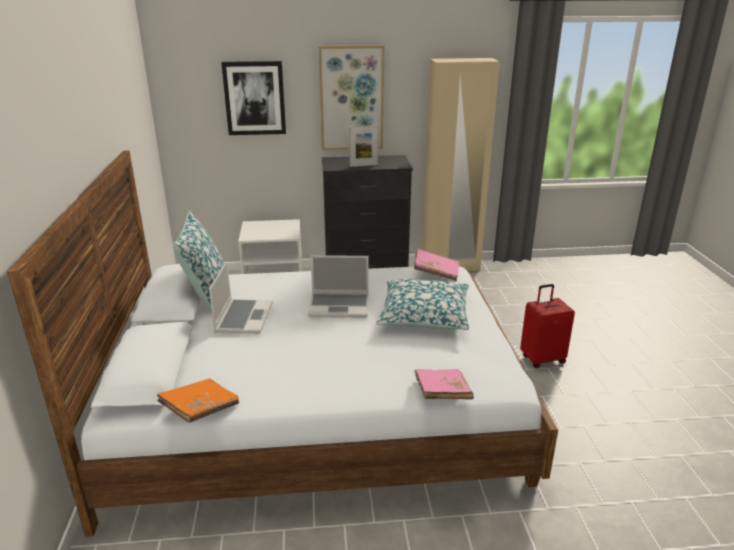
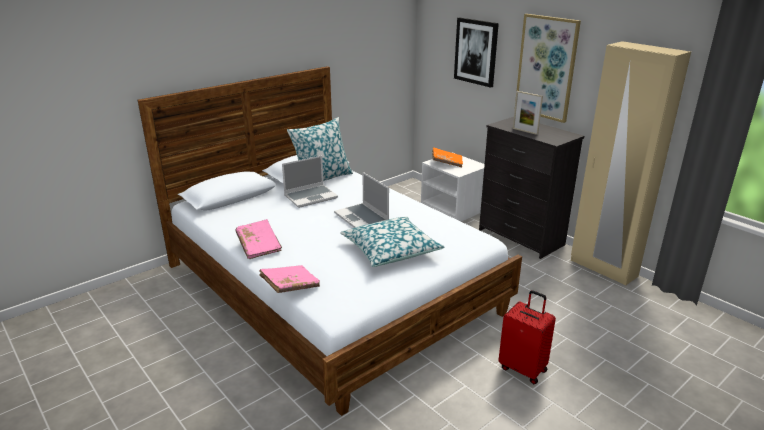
camera: 55 degrees right, 0 degrees up
(200, 409) = (208, 221): orange book -> orange book (447, 163)
(436, 272) = (466, 234): pink book -> pink book (259, 246)

